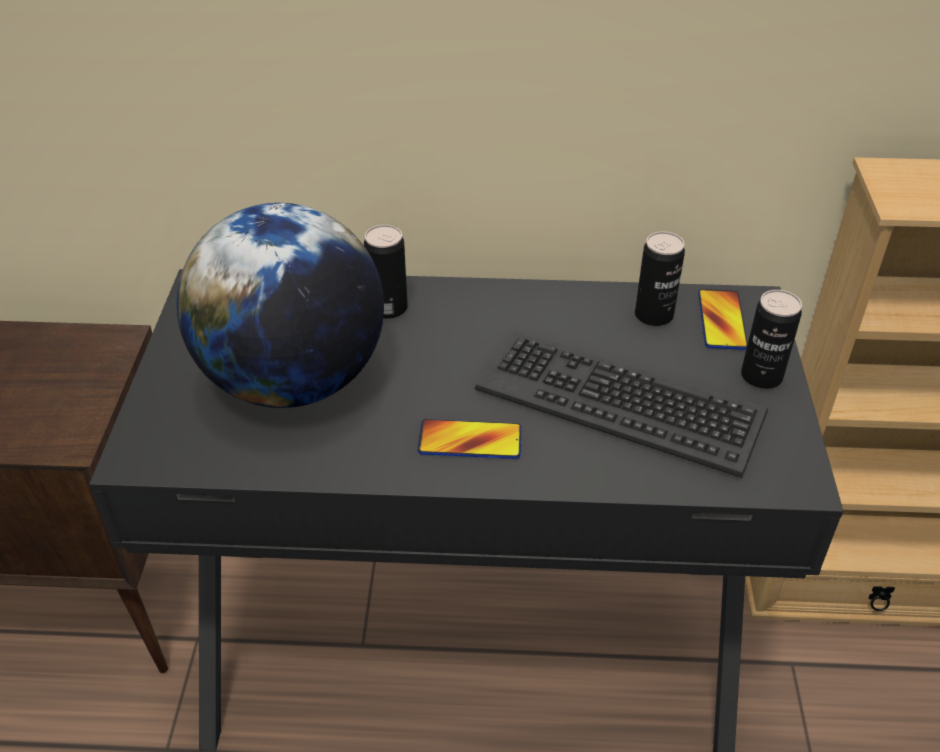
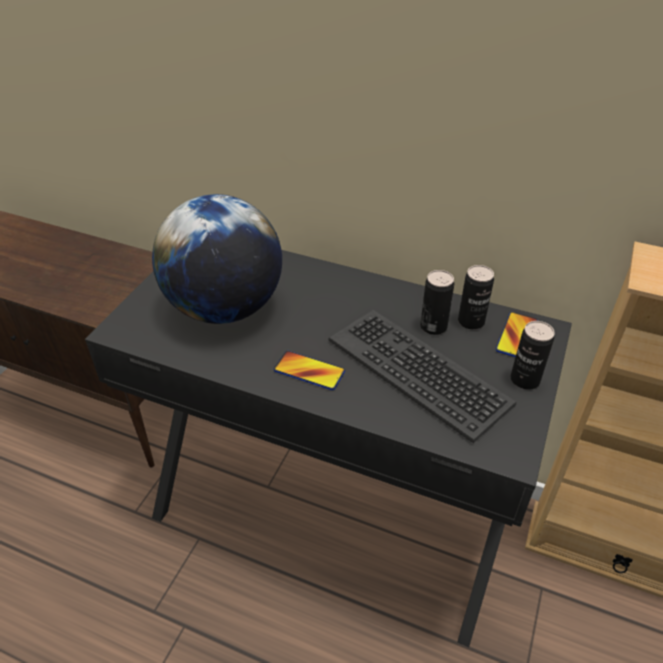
camera: 20 degrees right, 0 degrees up
(388, 308) = (303, 278): can -> can (433, 327)

